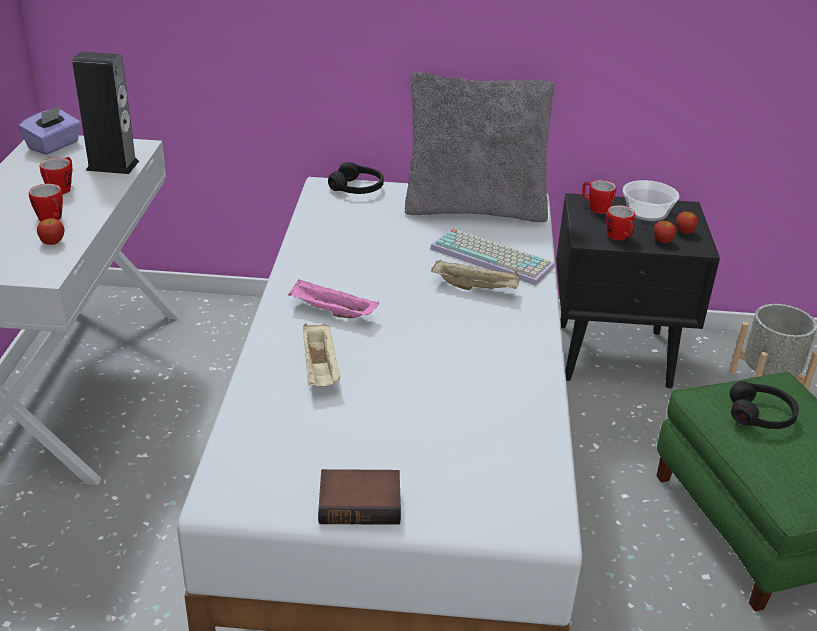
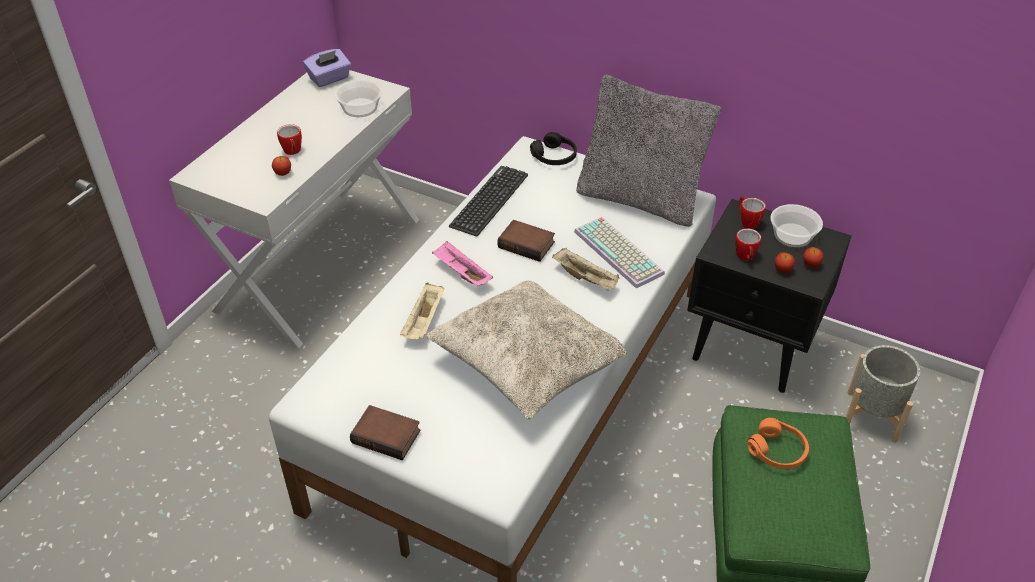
camera: 25 degrees right, 10 degrees up
(62, 188) = (314, 123): mug -> none
(112, 166) = (360, 107): speaker -> bowl
(314, 239) = (489, 201): none -> keyboard
(387, 269) = (527, 244): none -> book
(474, 380) = (528, 361): none -> beige pillow
(761, 415) = (777, 451): black headphones -> orange headphones

